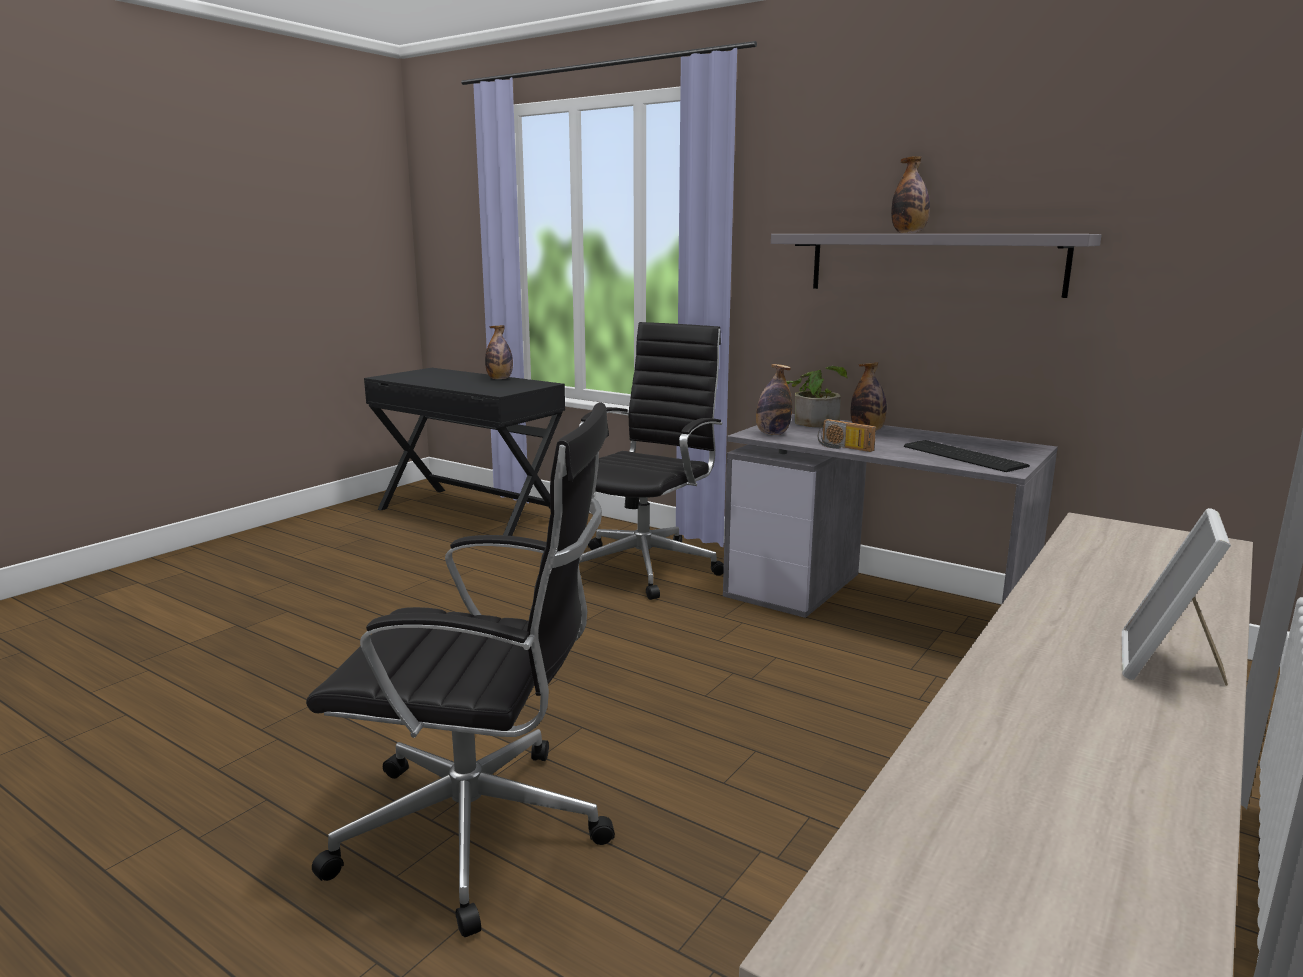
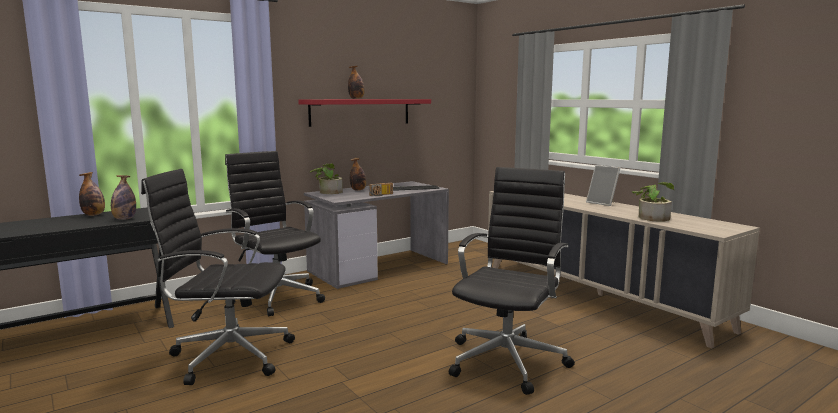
camera: 70 degrees left, 5 degrees down
(430, 591) = (227, 356): none -> black office chair
(772, 434) = (342, 198): bottle -> bottle (124, 219)
(933, 263) = (360, 112): grey shelf -> red shelf
(1014, 768) = (652, 217): none -> potted plant

